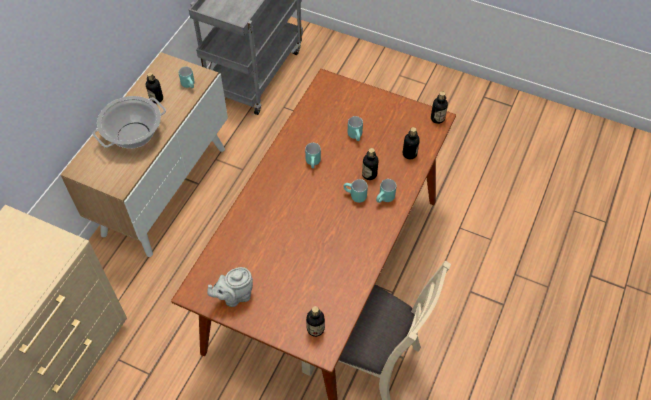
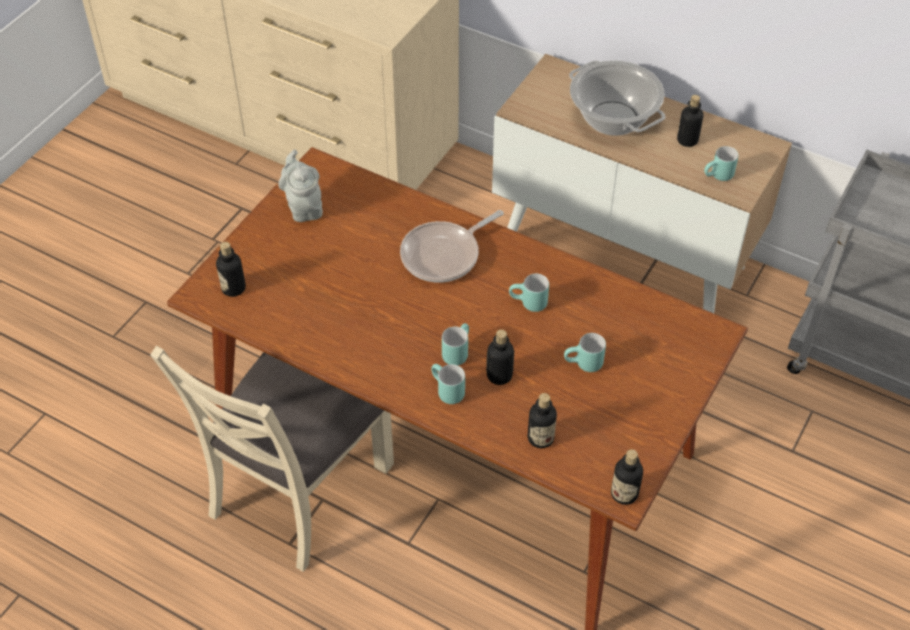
camera: 95 degrees right, 5 degrees down
(276, 208) = (444, 255): none -> frying pan

